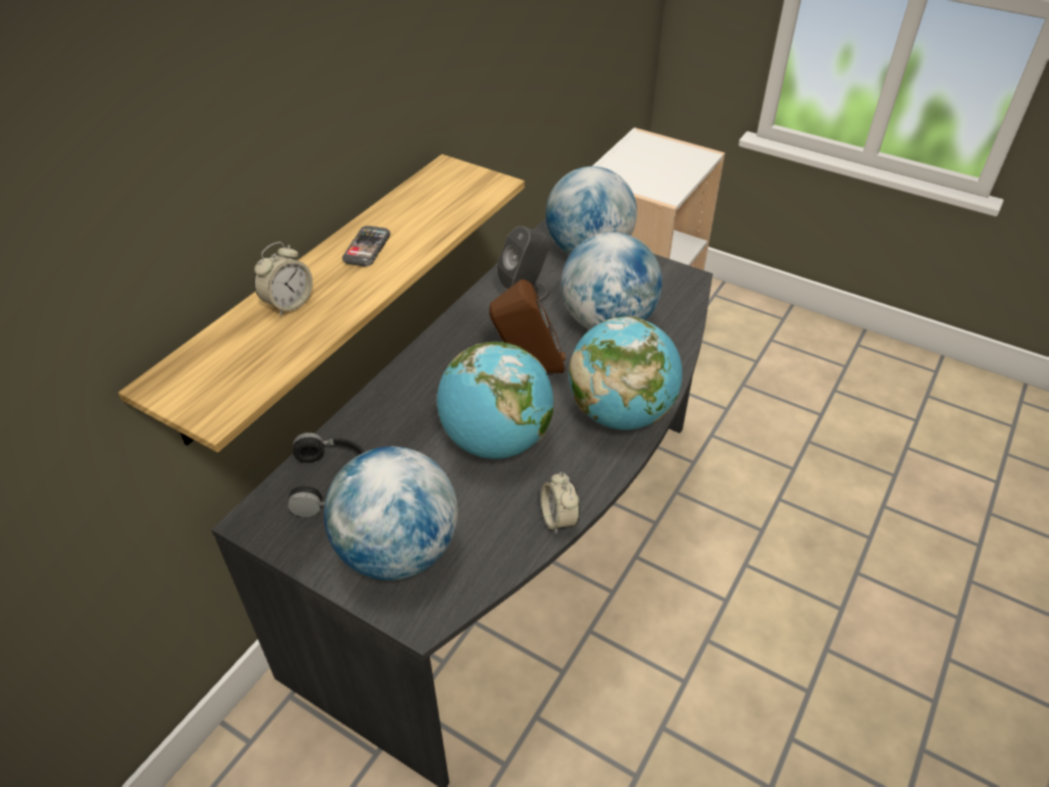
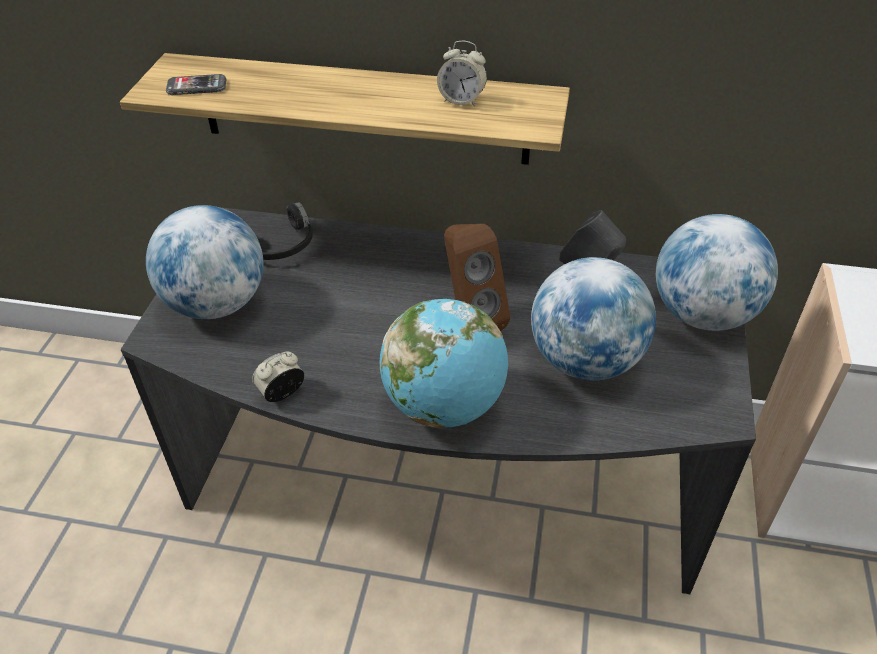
camera: 70 degrees right, 0 degrees up
(288, 303) = (287, 81): alarm clock -> alarm clock (462, 100)
(367, 248) = (382, 92): phone -> phone (196, 87)
(496, 441) = (363, 325): globe -> none

